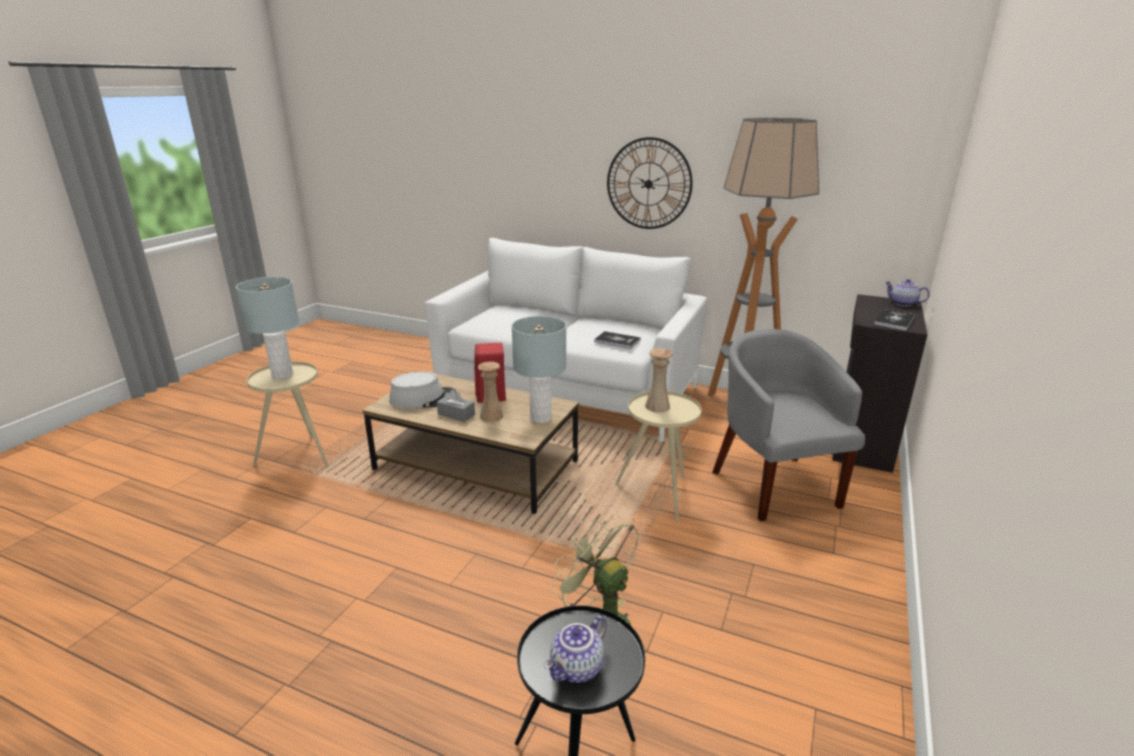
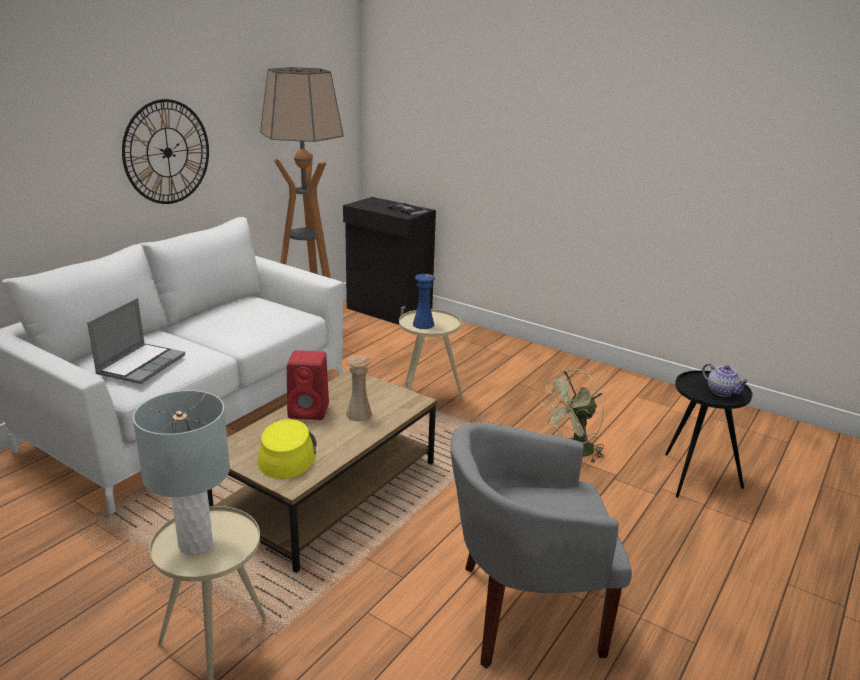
camera: 80 degrees left, 0 degrees up
(423, 398) = (287, 454): grey hat -> yellow hat
(456, 414) = (344, 434): grey tissue box -> none
(499, 318) = (141, 364): none -> laptop
(541, 418) = (376, 389): grey table lamp -> none
(617, 341) = (278, 315): book -> none
(657, 406) = (423, 324): beige vase -> blue vase
(774, 484) = (429, 354): grey armchair -> grey armchair (524, 611)
(902, 304) = (374, 201): teapot -> none

